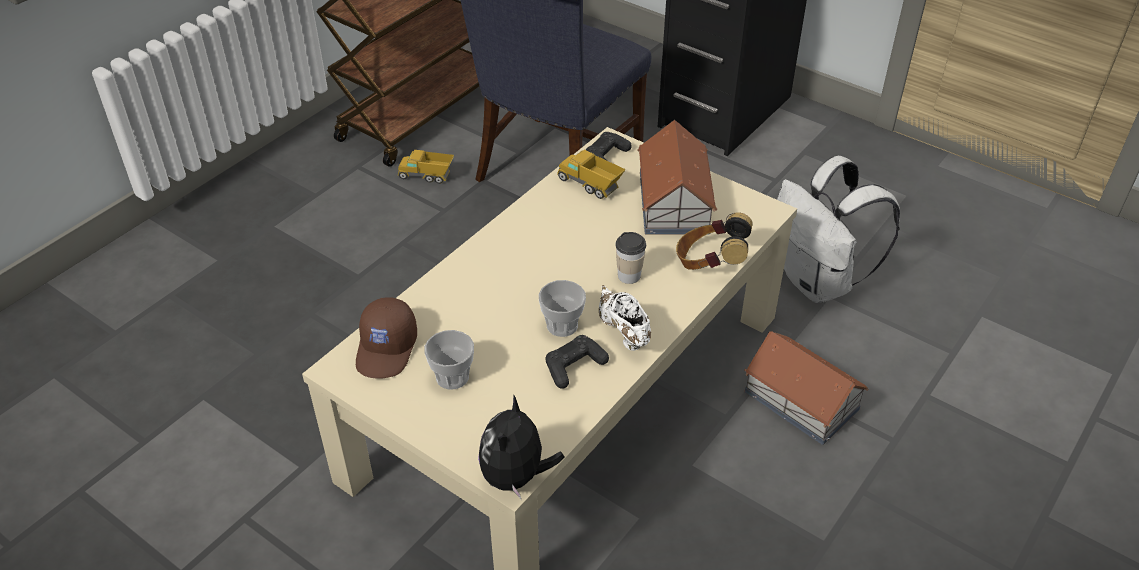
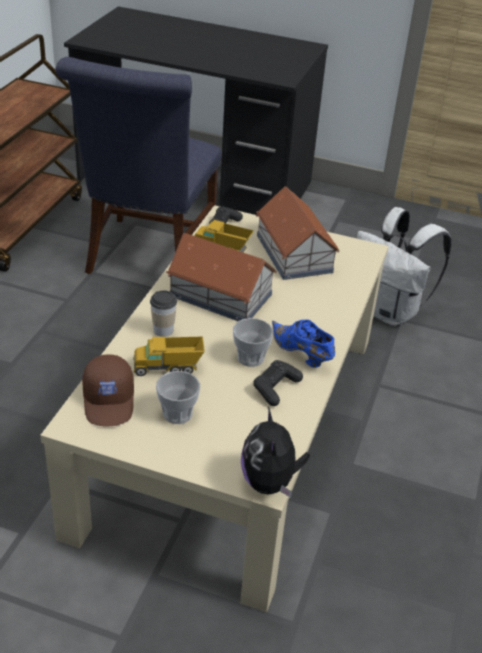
camera: 20 degrees left, 5 degrees down
(427, 176) = (41, 275): toy truck -> toy truck (168, 368)
(622, 331) = (301, 354): white shoe -> blue shoe
(629, 276) = (286, 312): cup -> cup (163, 330)
(710, 263) = (344, 293): headphones -> none
(802, 401) = (414, 399): toy house -> toy house (221, 295)

